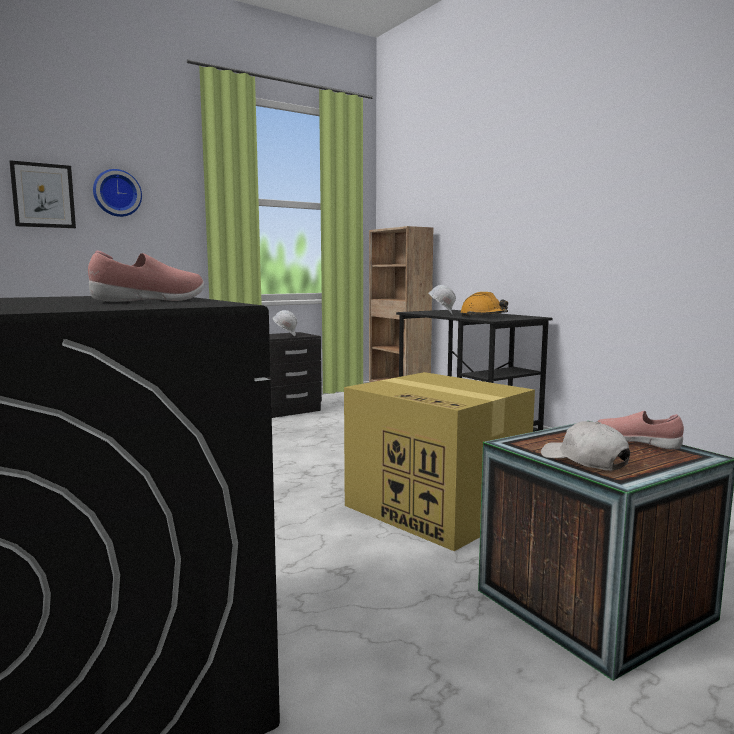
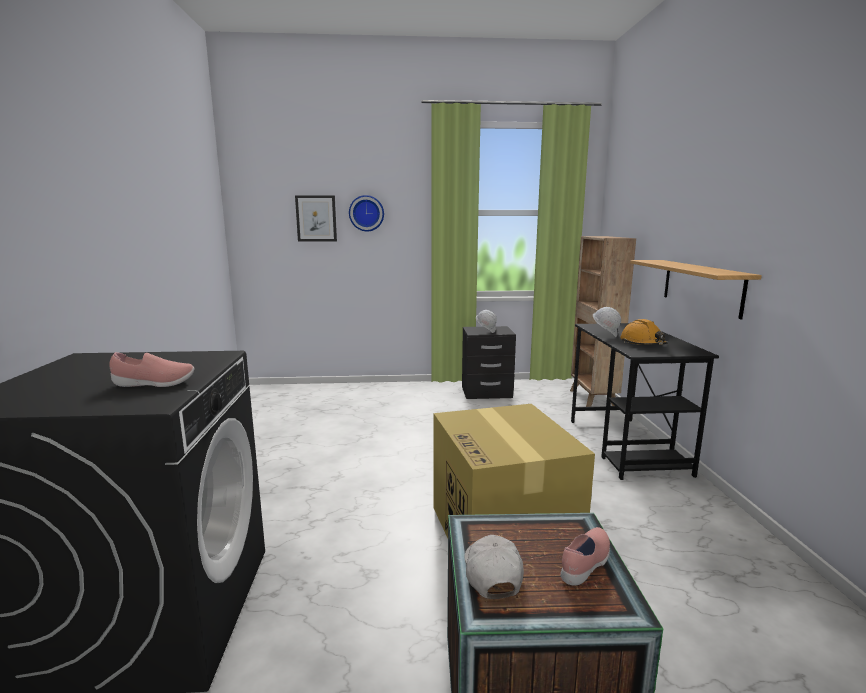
camera: 30 degrees right, 5 degrees up
(520, 260) = (701, 286): none -> shelf
(637, 443) = (586, 564): pink shoe -> pink shoe turned 60 degrees clockwise

